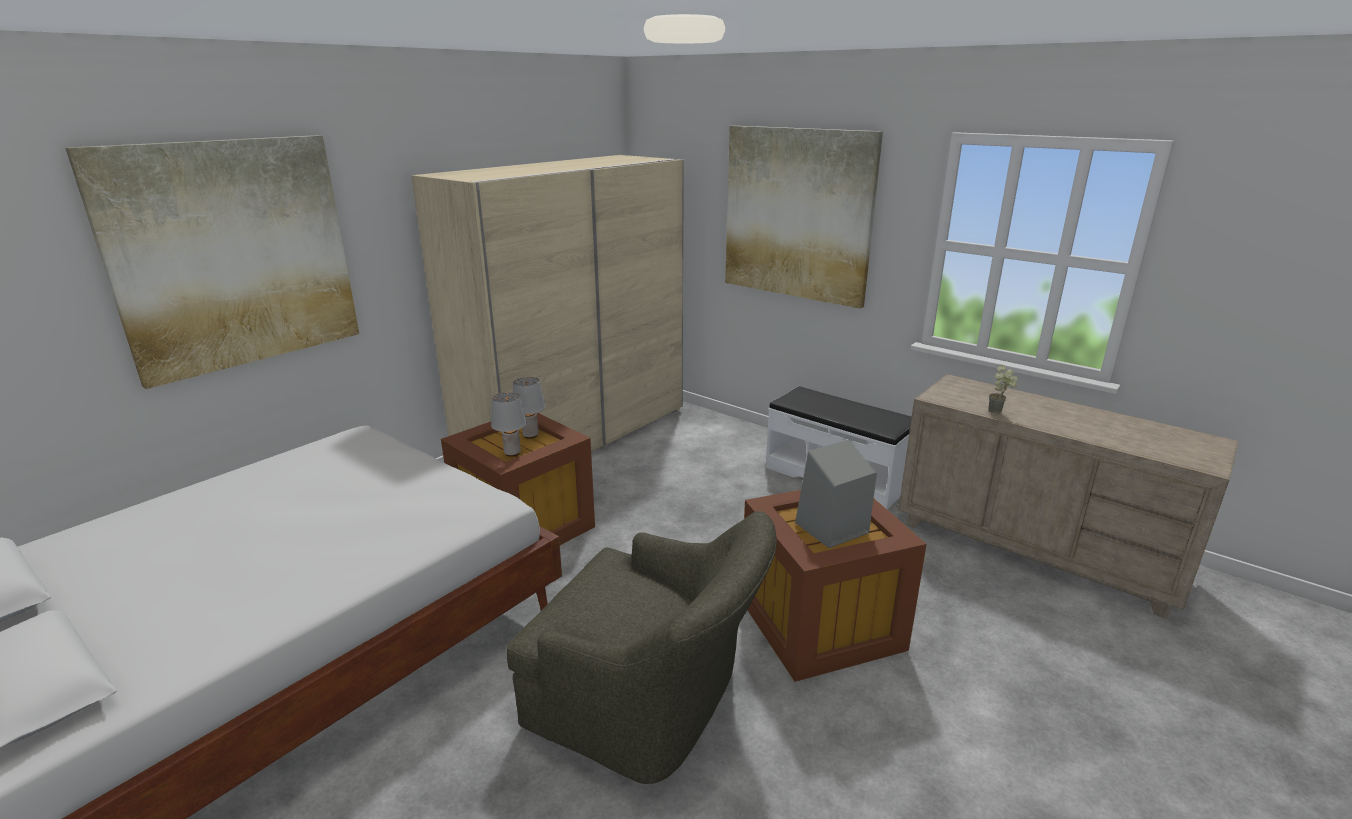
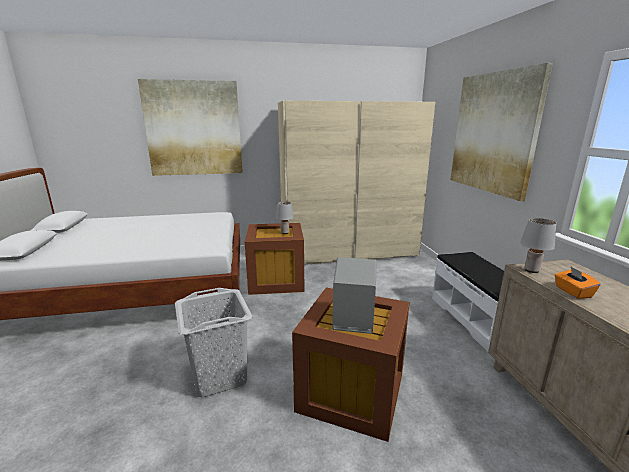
camera: 40 degrees right, 5 degrees down
(512, 453) = (266, 237): grey table lamp -> grey table lamp (531, 270)
(651, 702) = (219, 376): green armchair -> grey laundry basket
(998, 412) = (572, 292): potted plant -> orange tissue box

